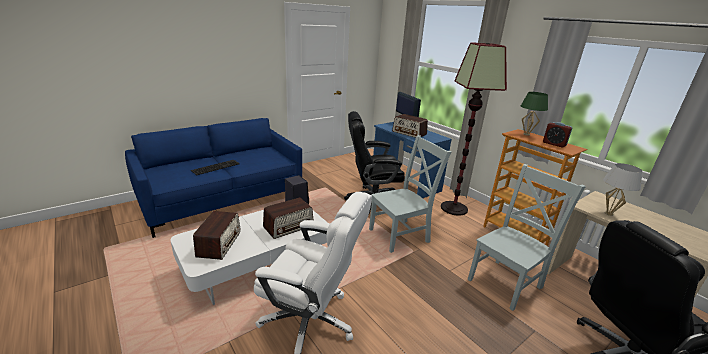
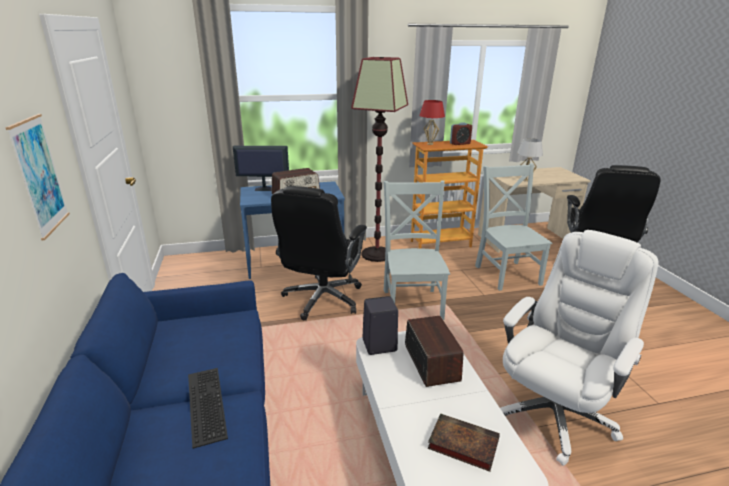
camera: 65 degrees left, 0 degrees up
(219, 244) = (461, 444): radio -> book
(244, 63) = (39, 176): none -> picture
(526, 134) = (430, 144): green table lamp -> red table lamp

